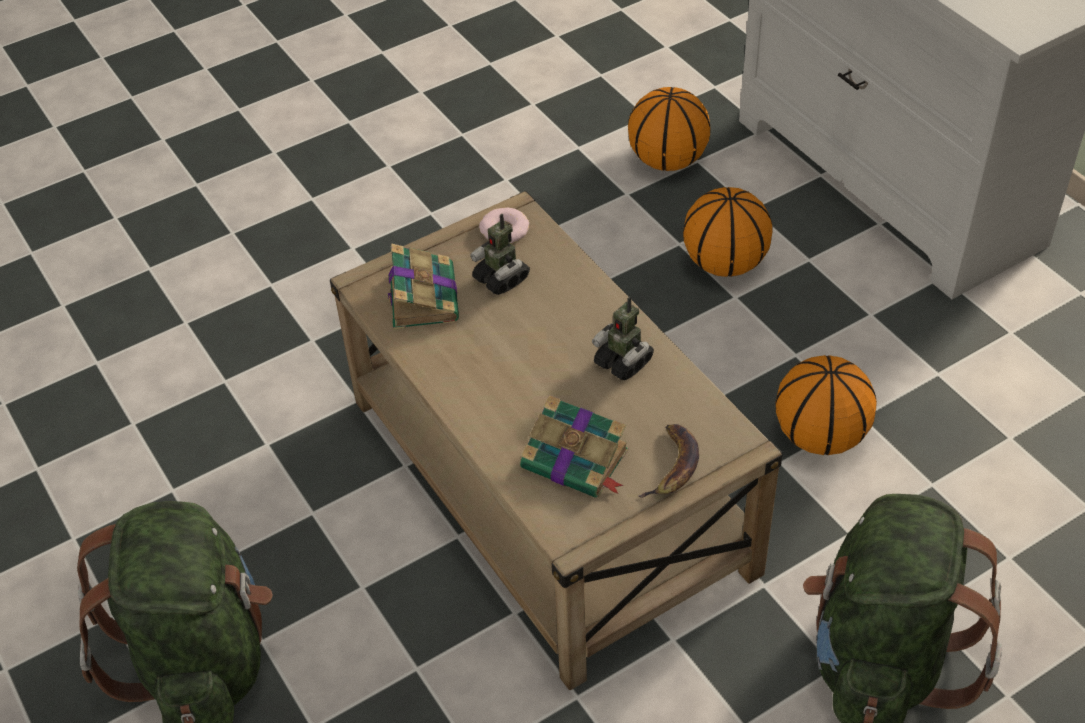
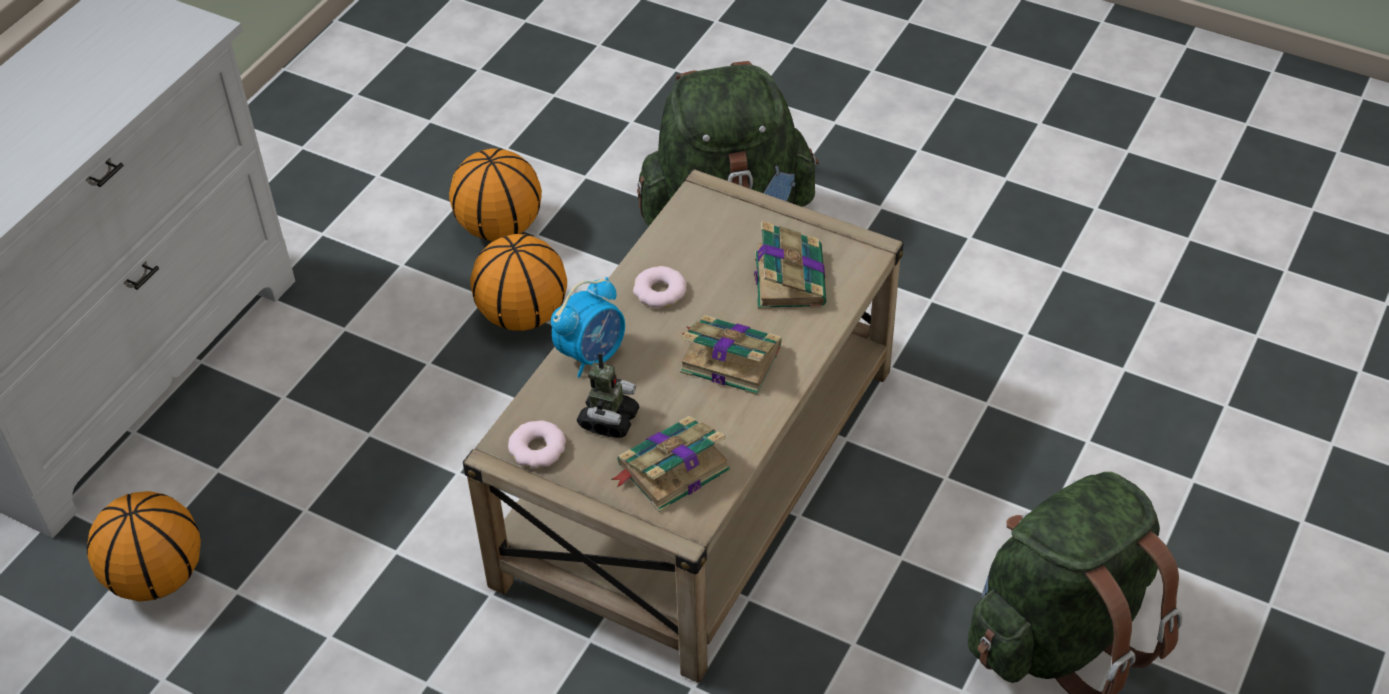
camera: 120 degrees left, 0 degrees up
(510, 376) = (728, 358): none -> book
(580, 293) = (592, 354): none -> alarm clock
(623, 362) = (660, 292): toy robot -> donut
(673, 466) = (753, 220): banana -> none
(726, 264) = (321, 459): basketball -> basketball (500, 227)

